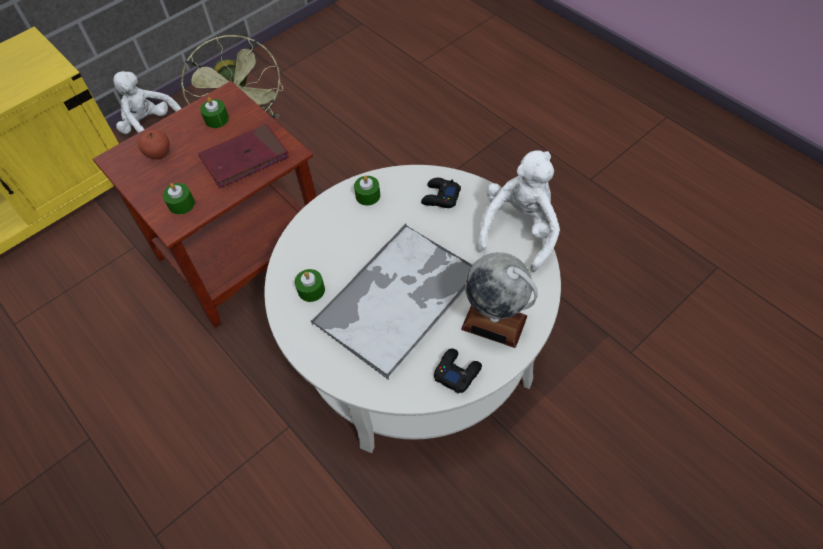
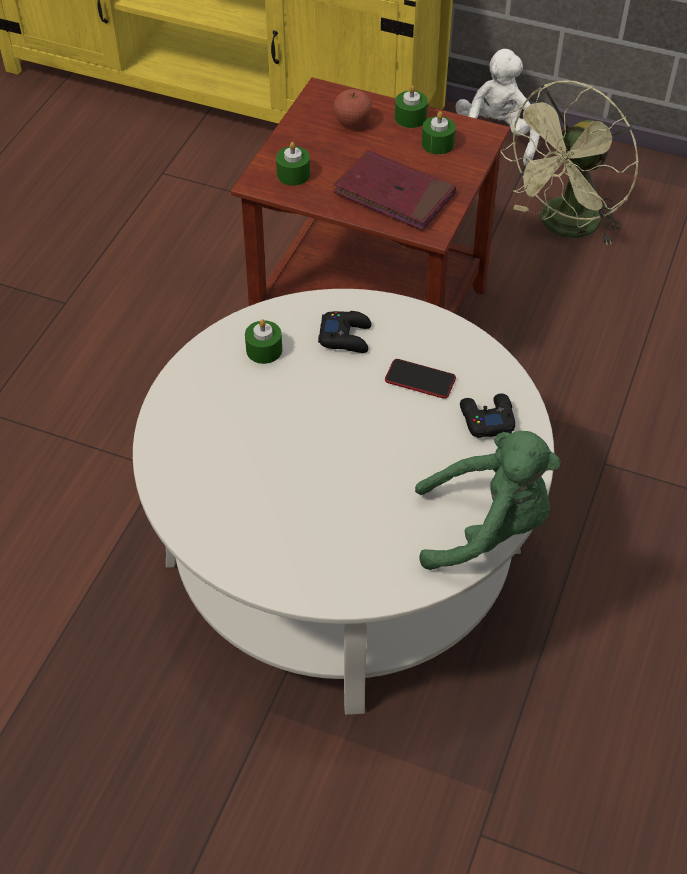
camera: 60 degrees right, 5 degrees down
(368, 196) = (439, 344): green candle -> green candle (410, 118)
(390, 216) = (420, 379): none -> phone
(398, 297) = (300, 436): tray -> none
(457, 372) = (223, 536): black game controller -> black game controller (346, 336)
(494, 322) = (317, 550): globe -> none
(519, 230) = (486, 528): white plush toy -> green plush toy

